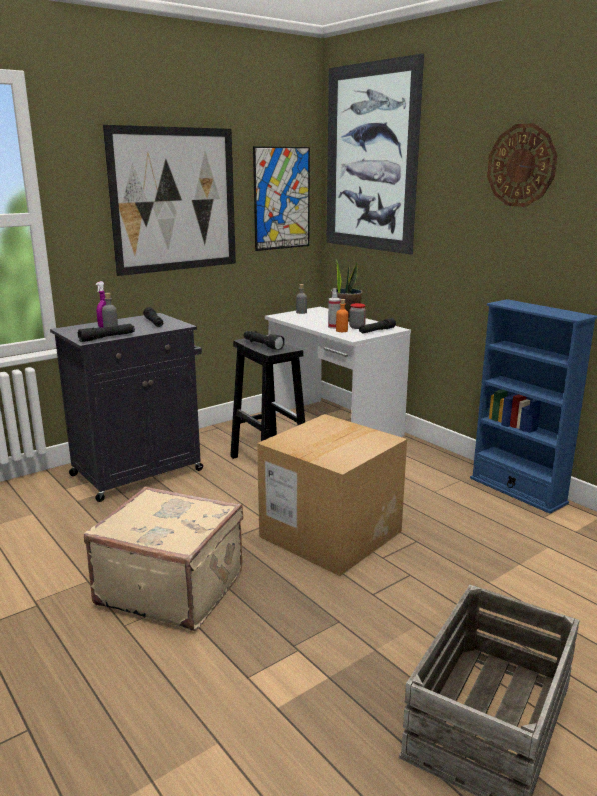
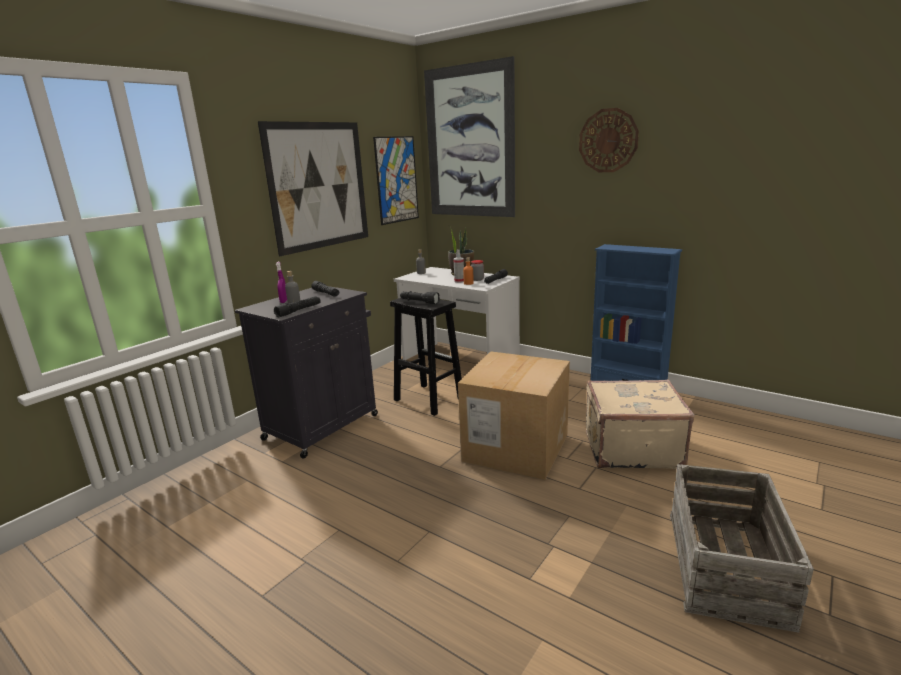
camera: 15 degrees left, 0 degrees up
(171, 588) = (417, 519): beige suitcase -> beige suitcase (630, 448)

